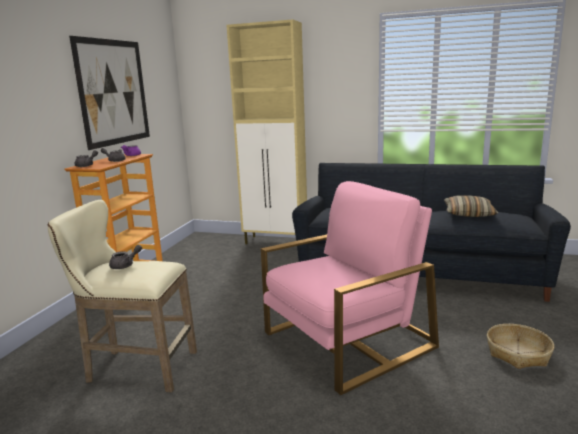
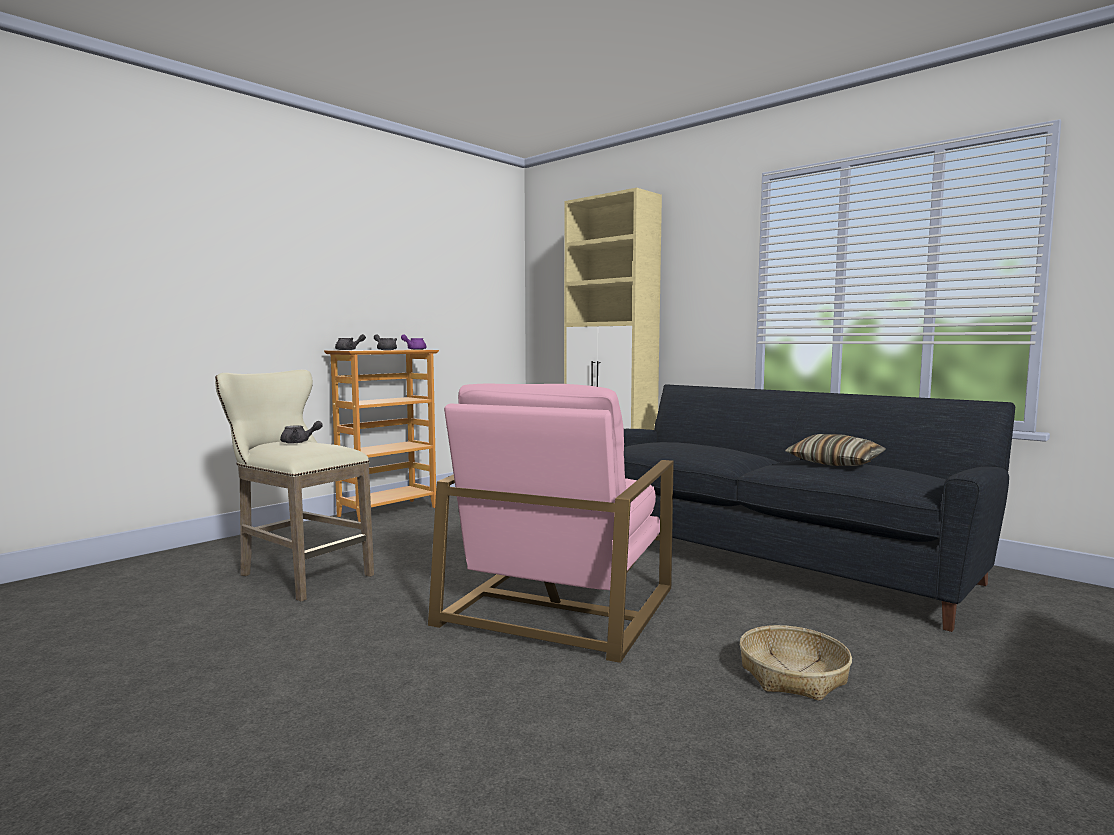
camera: 25 degrees right, 10 degrees down
(113, 92) = (414, 278): picture -> none
(347, 340) = (557, 604): pink armchair -> pink armchair turned 120 degrees clockwise

